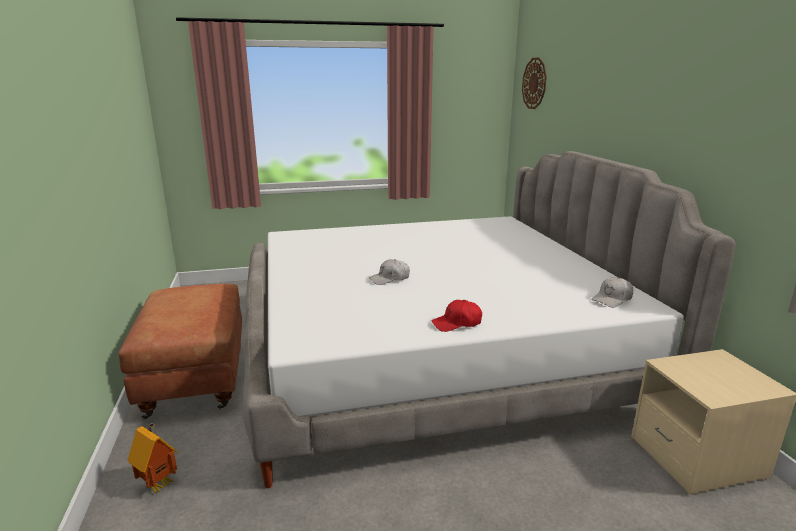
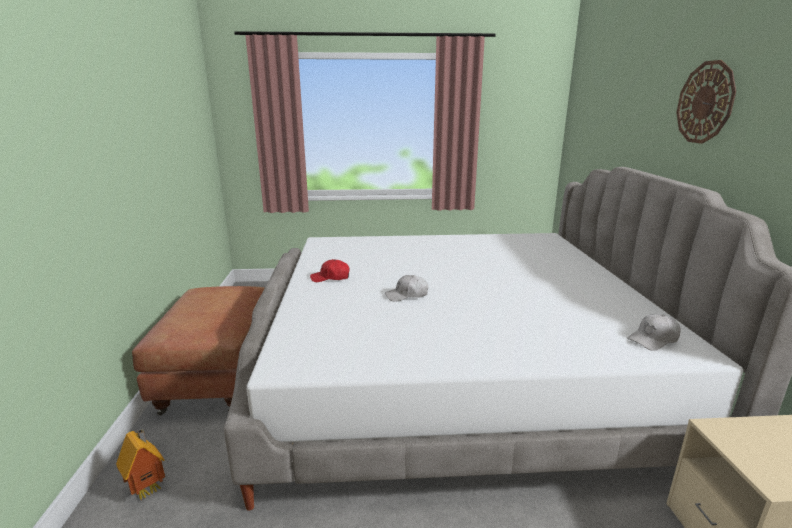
camera: 10 degrees right, 0 degrees up
(457, 323) = (462, 355): red cap -> red cap (330, 278)
(534, 83) = (589, 94): wall clock -> wall clock (705, 102)

